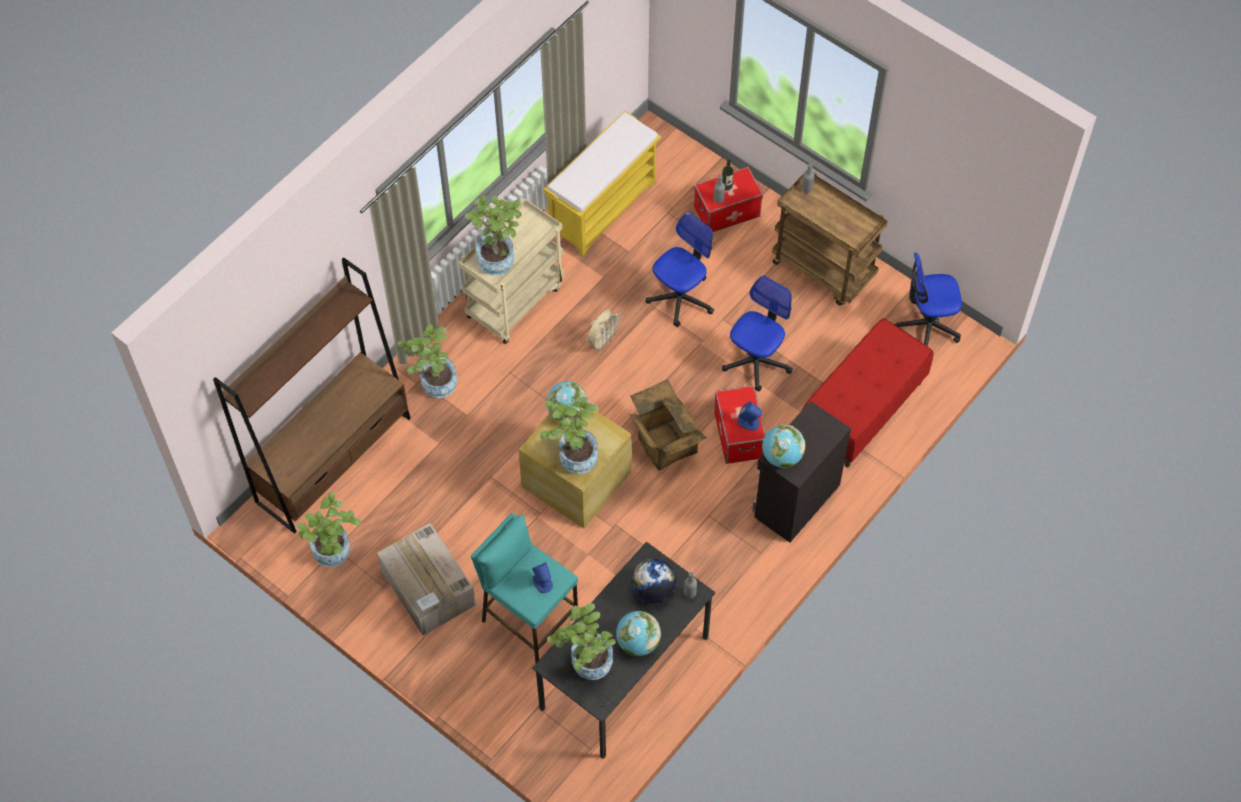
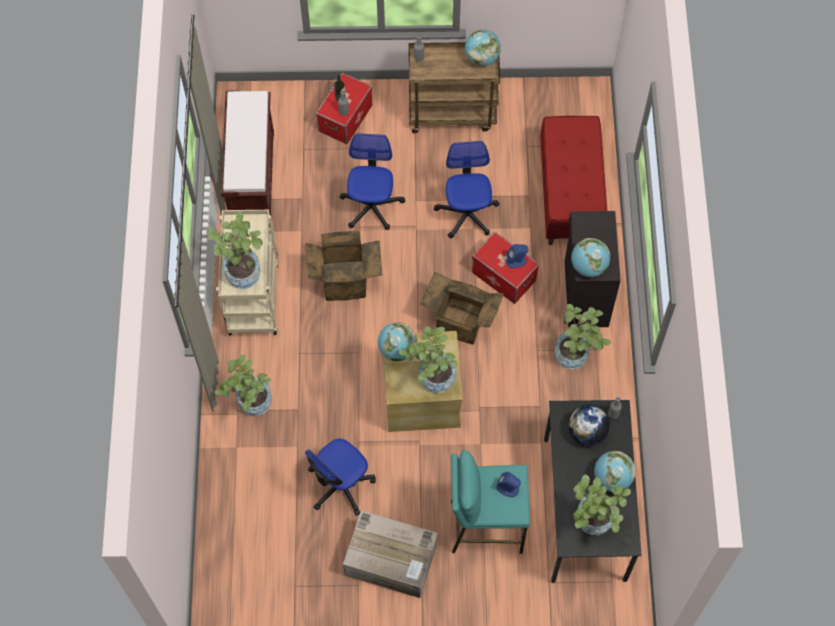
camera: 40 degrees left, 5 degrees up
(334, 459) = (229, 519): brown bookcase -> none
(335, 555) = (299, 591): potted plant -> potted plant (576, 355)
(603, 207) = (252, 178): yellow bench -> brown bench
(603, 340) = (345, 279): beige fan -> cardboard box
(862, 225) = (482, 58): none -> globe
(926, 326) = (557, 103): office chair -> office chair (340, 485)

